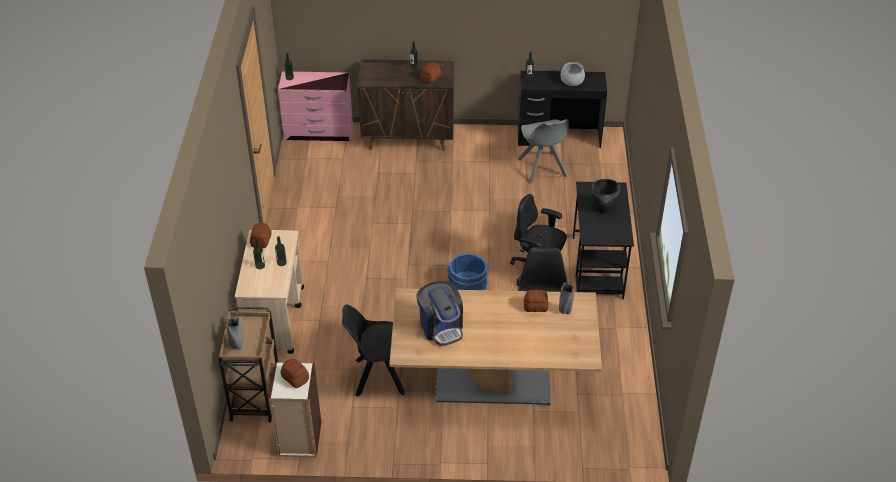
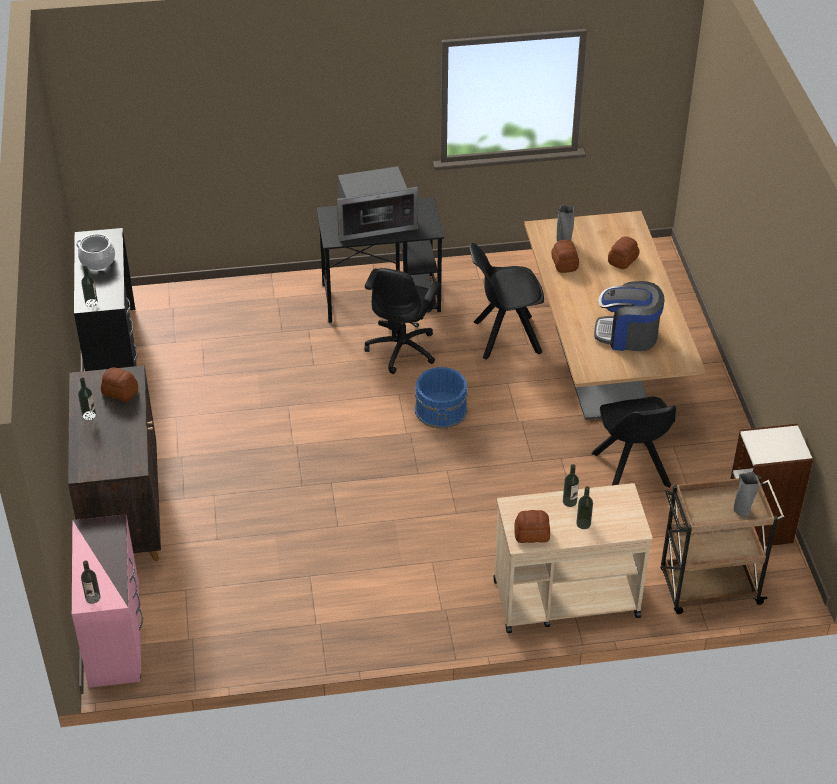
camera: 100 degrees left, 0 degrees up
(295, 378) = (771, 441): bread -> bread (622, 260)
(441, 327) = (627, 335): coffee machine -> coffee machine turned 135 degrees counterclockwise
(542, 168) = (188, 360): grey chair -> none
(603, 209) = (374, 222): black cooking pot -> microwave

